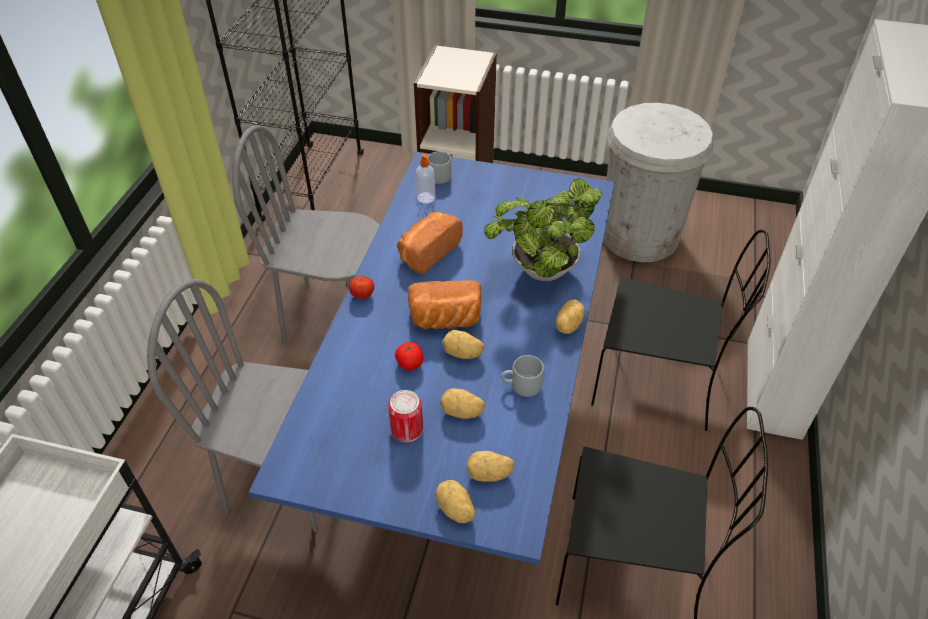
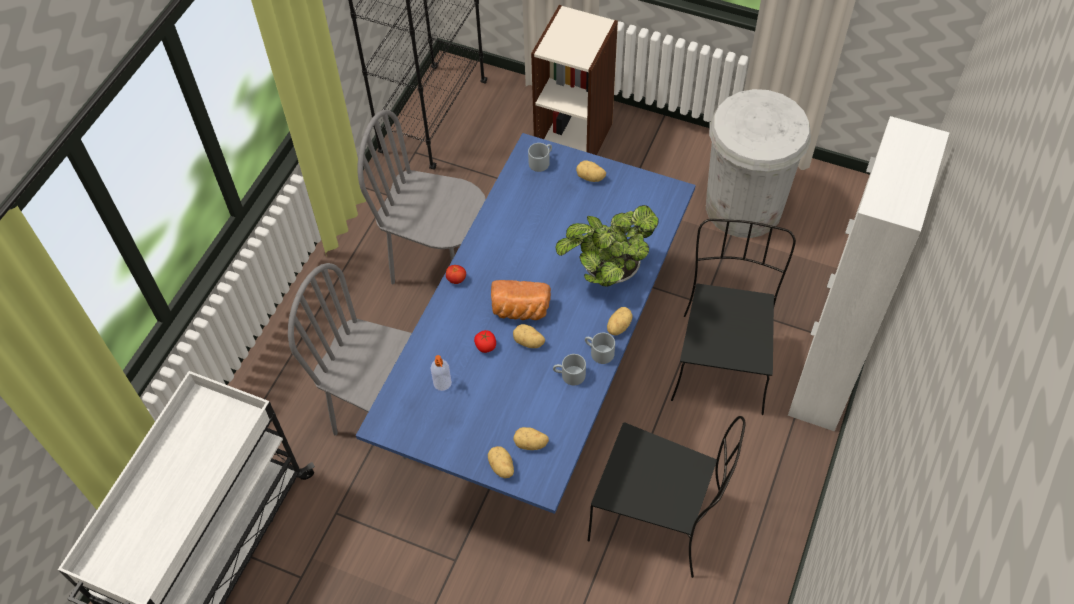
camera: 10 degrees right, 10 degrees up
(407, 429) = (475, 401): can -> none
(426, 198) = (523, 186): soap dispenser -> soap dispenser (442, 383)
(427, 252) = (515, 243): bread -> none
(462, 412) = (519, 392): potato -> potato (590, 178)
(551, 356) = (598, 352): none -> grey mug
(659, 380) = (722, 361): black chair -> black chair turned 105 degrees counterclockwise

